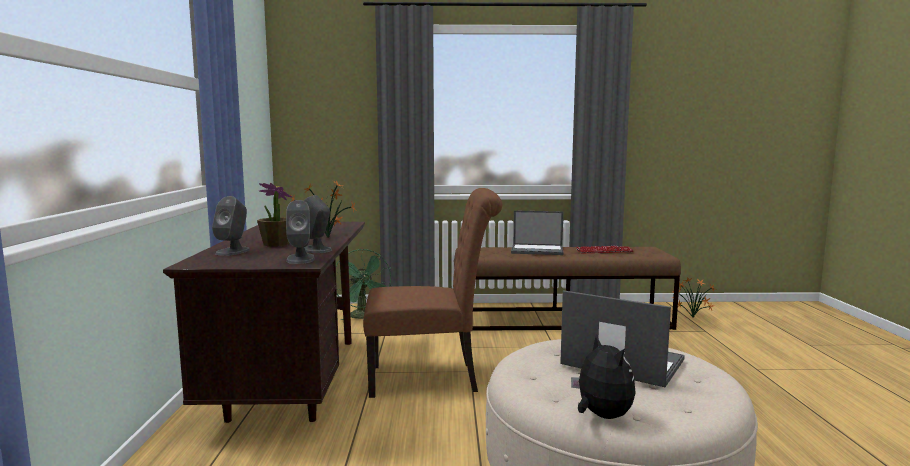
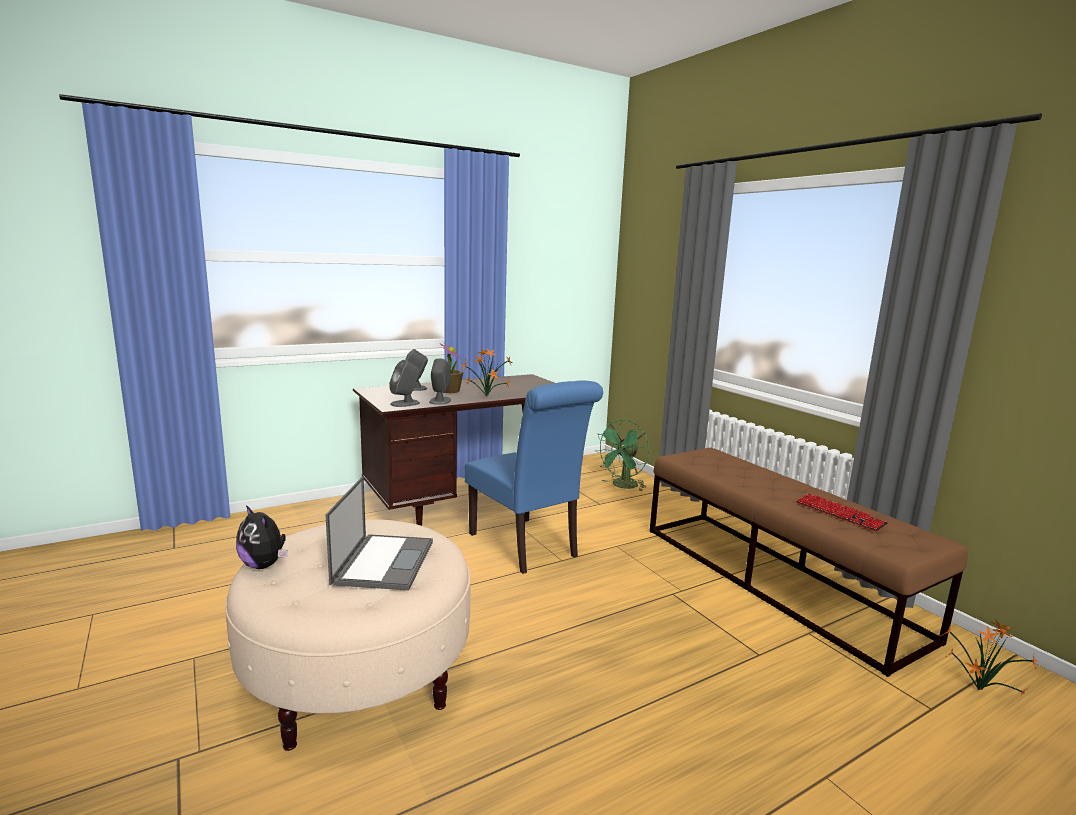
camera: 60 degrees right, 5 degrees up
(431, 378) = (527, 547): brown chair -> blue chair
(538, 250) = (766, 480): laptop -> none
(601, 416) = (264, 565): plush toy -> plush toy turned 90 degrees clockwise

